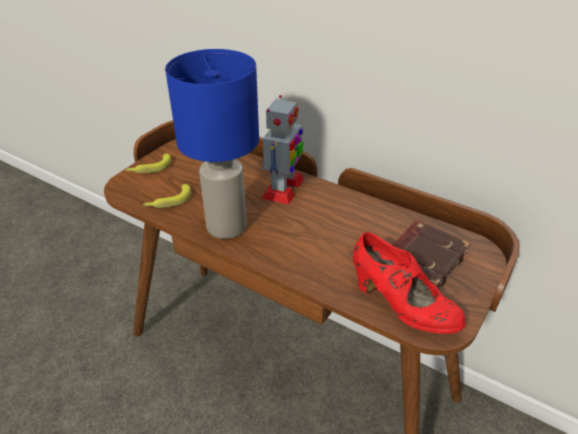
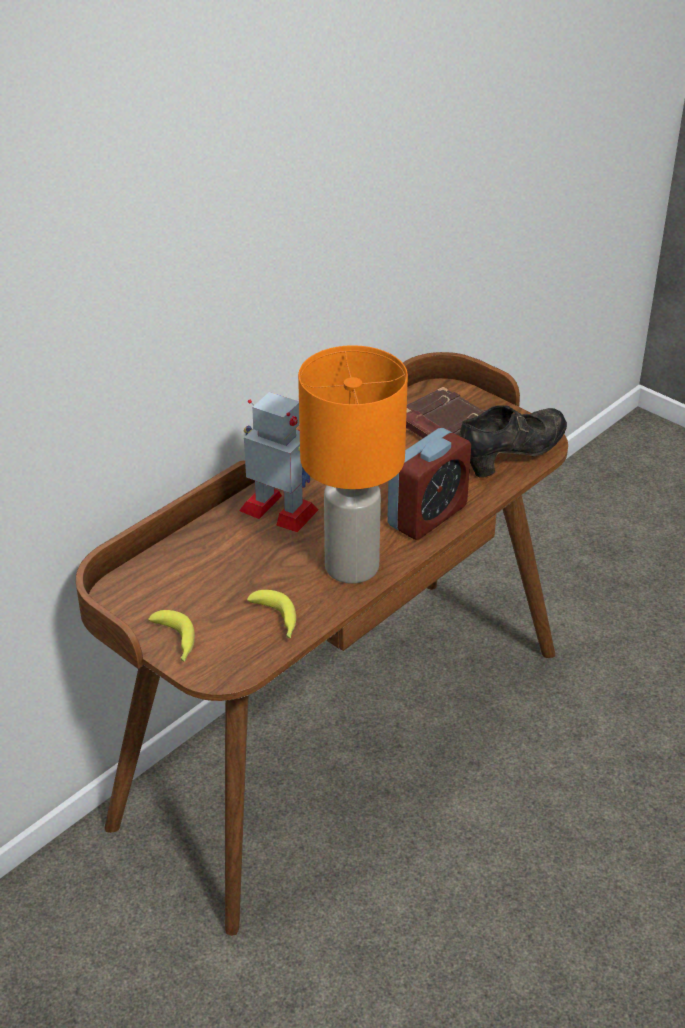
camera: 80 degrees left, 0 degrees up
(226, 227) = (353, 567): blue table lamp -> orange table lamp
(296, 259) = (427, 516): none -> alarm clock
(401, 306) = (512, 457): red shoe -> black shoe

